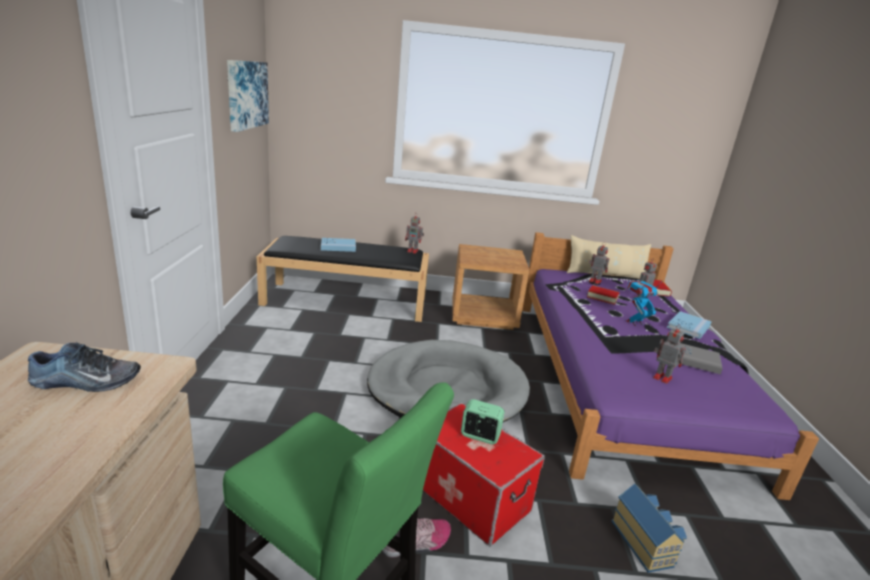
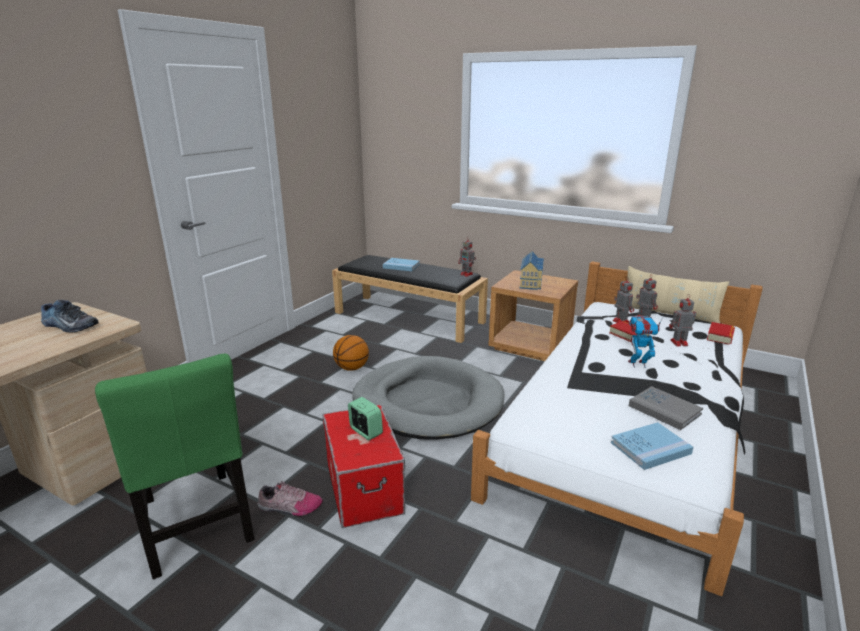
camera: 30 degrees right, 0 degrees up
(246, 94) = (328, 133): picture -> none
(337, 367) = (352, 368): none -> basketball
(620, 379) = (628, 428): purple bed -> white bed
(644, 542) = (488, 572): toy house -> toy house (531, 283)
(661, 377) = (597, 419): toy robot -> toy robot (620, 321)
(688, 327) = (706, 378): blue book -> blue book (650, 448)

